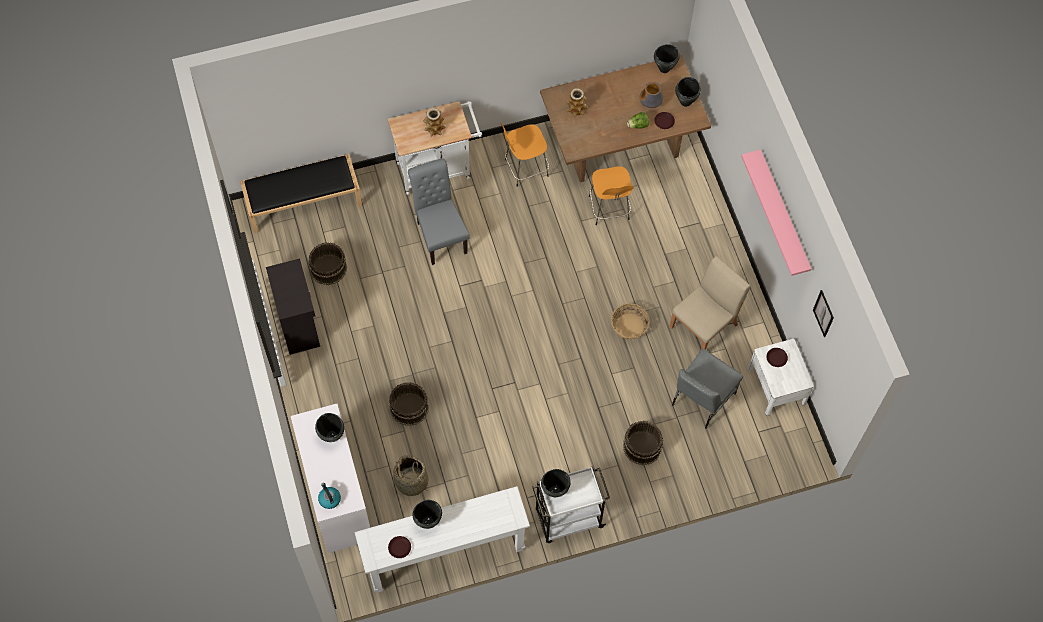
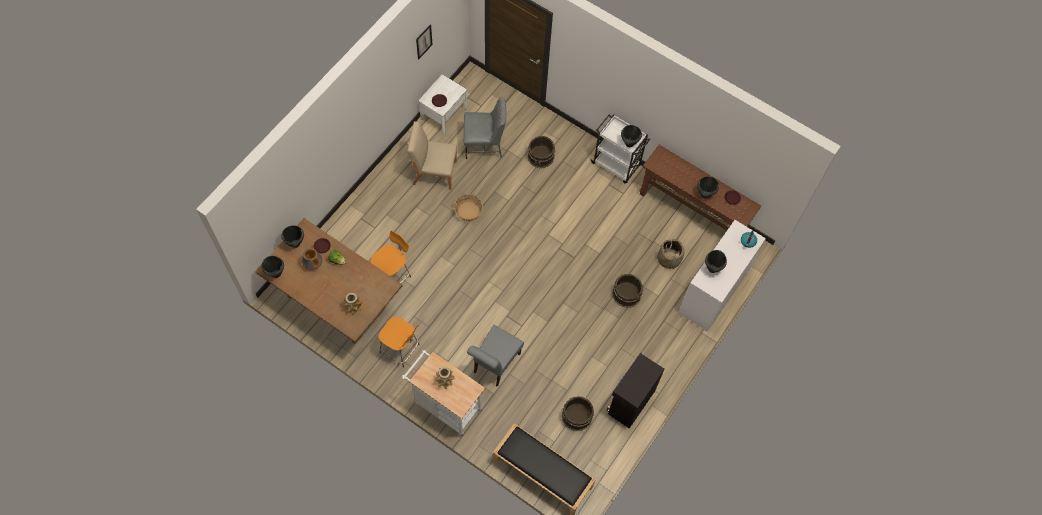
camera: 130 degrees left, 0 degrees up
(444, 553) = (692, 212): white console table -> brown console table
(783, 214) = (371, 94): pink shelf -> none

